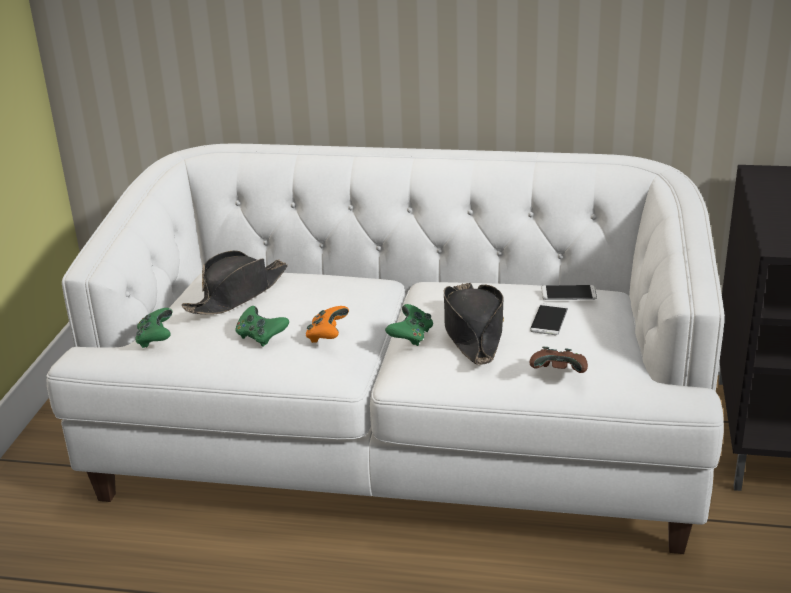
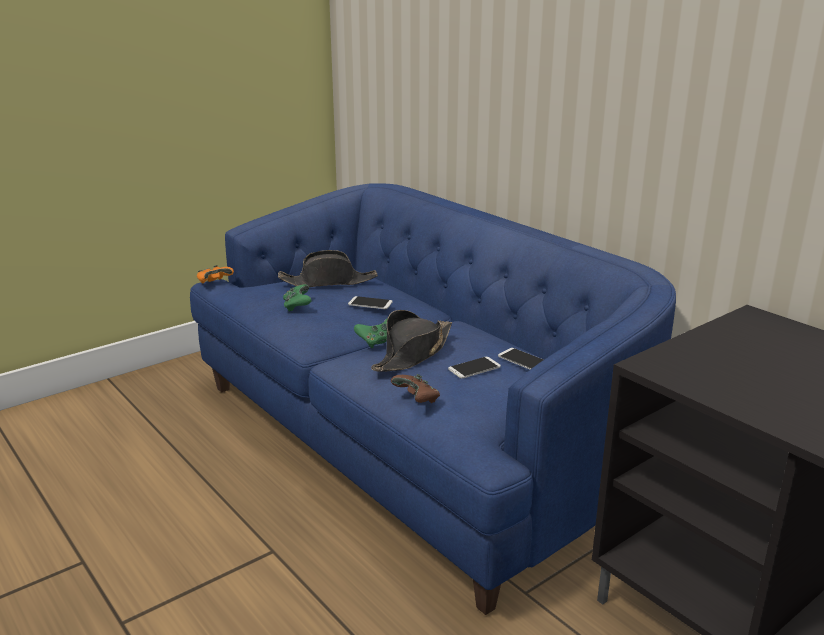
camera: 40 degrees right, 5 degrees down
(156, 339) = (251, 287): green game controller -> none
(327, 336) = (333, 321): orange game controller -> orange game controller (214, 283)
(330, 299) = (370, 303): none -> phone
(401, 443) = (410, 442): white sofa -> blue sofa

